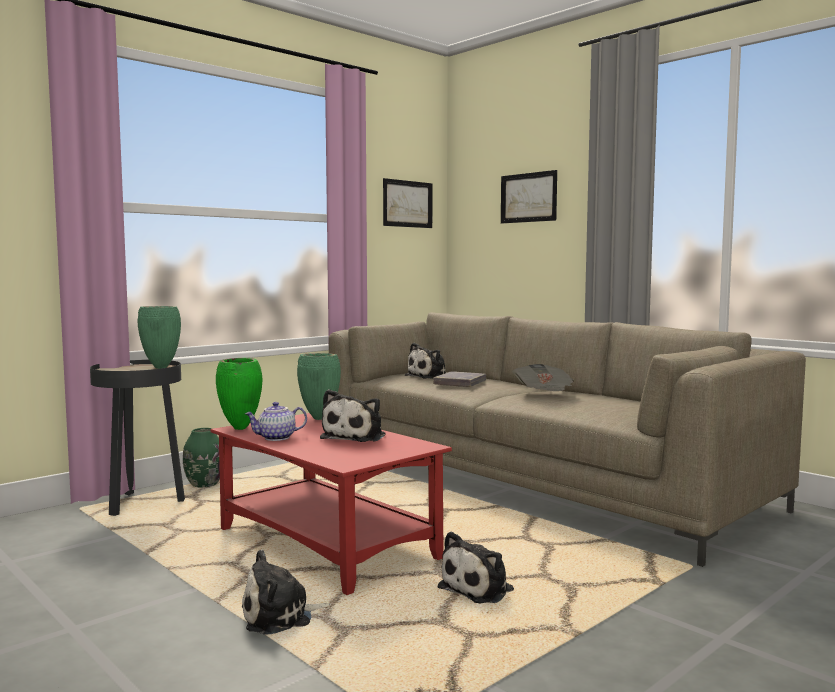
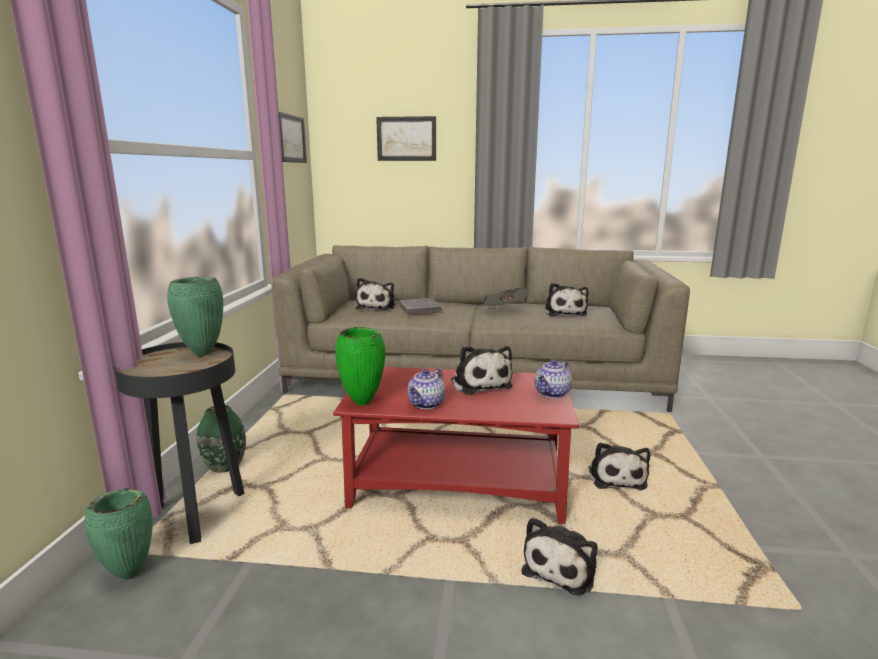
camera: 40 degrees left, 10 degrees up
(320, 418) = (396, 371): green vase -> green vase (130, 573)
(392, 454) = (553, 393): none -> teapot
(607, 405) = (564, 312): none -> plush toy

